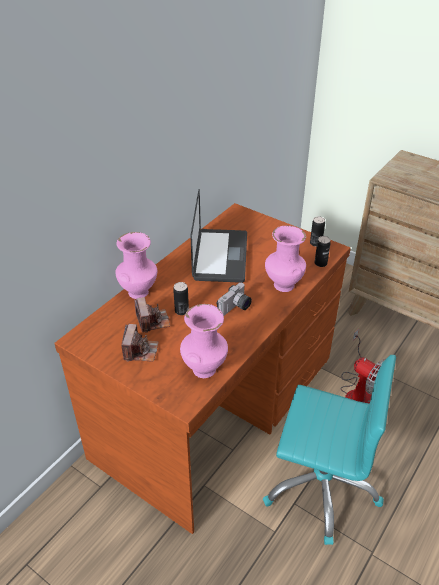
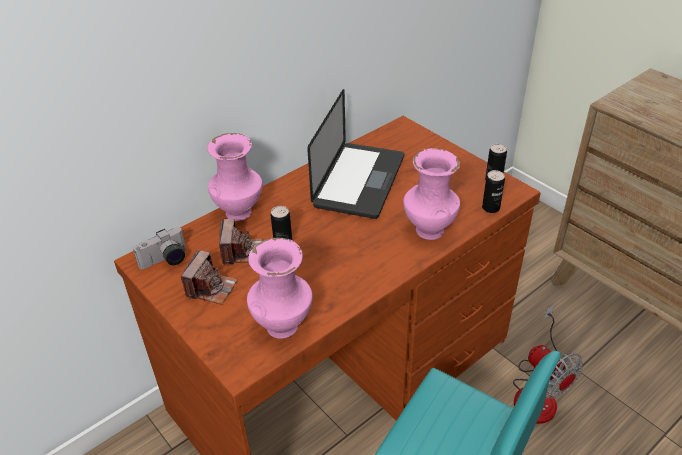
camera: 15 degrees right, 0 degrees up
(235, 308) = (353, 251): camera -> camera (165, 261)

